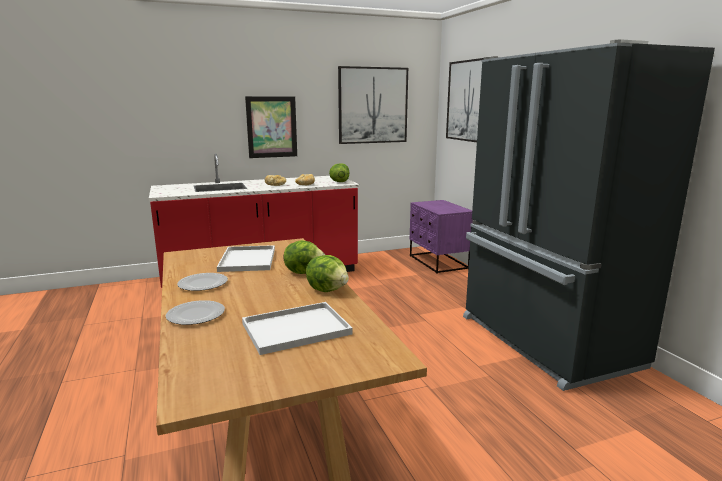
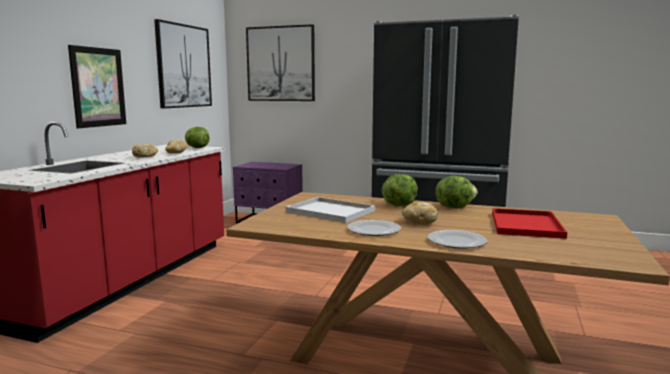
camera: 50 degrees left, 5 degrees down
(247, 291) = (419, 222): none -> bread
(297, 328) = (524, 224): white tray -> red tray

